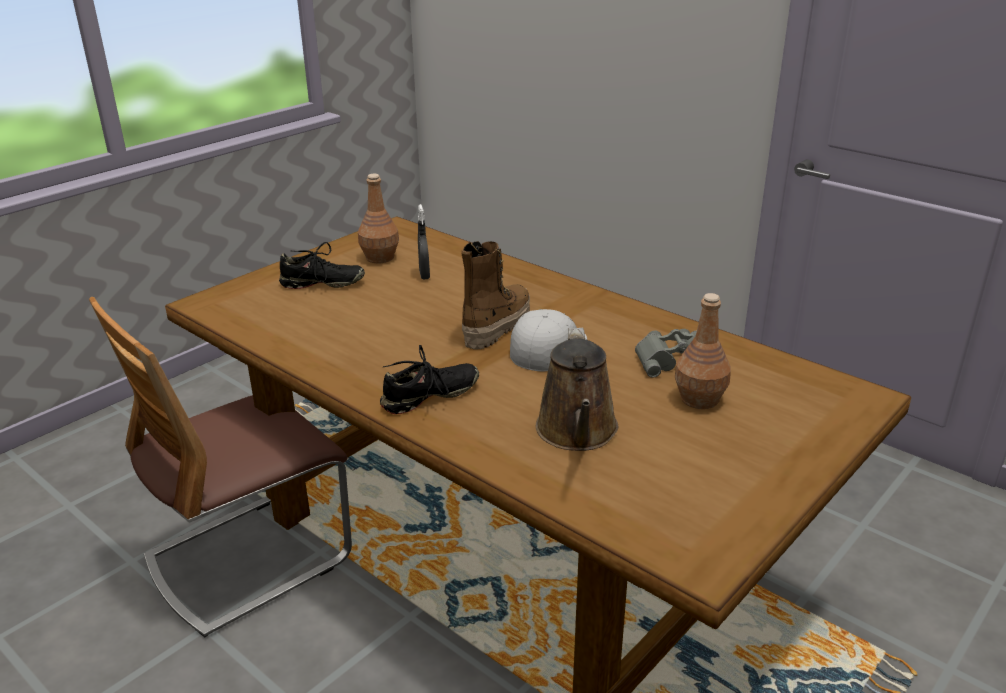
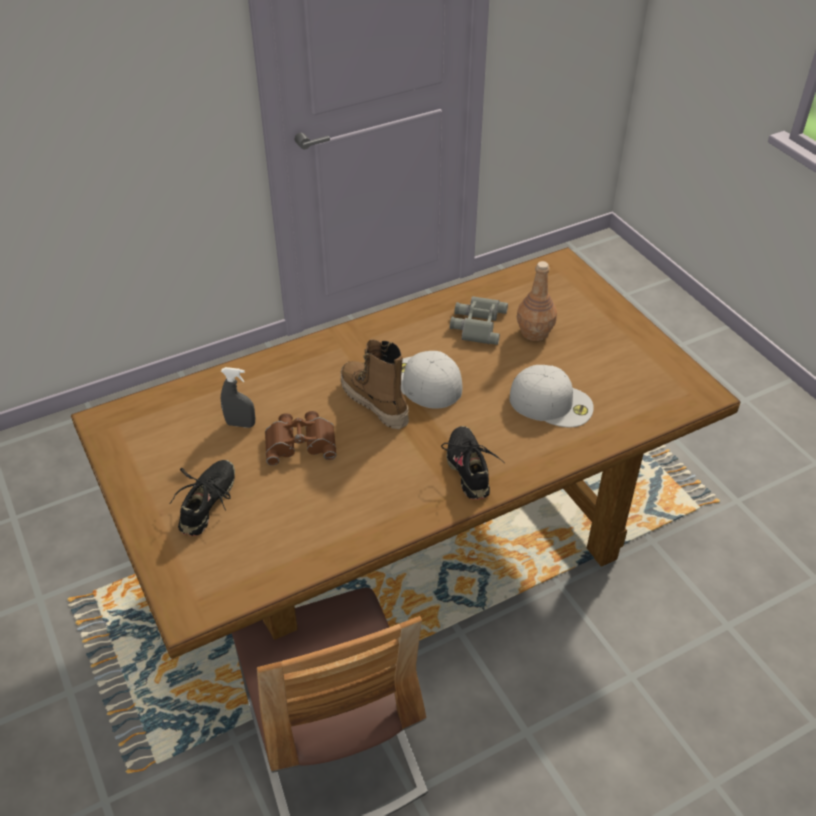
camera: 70 degrees left, 15 degrees up
(379, 258) = (175, 448): brown bottle -> none
(418, 304) = (301, 442): none -> brown binoculars
(577, 432) = (552, 402): brown watering can -> white cap

